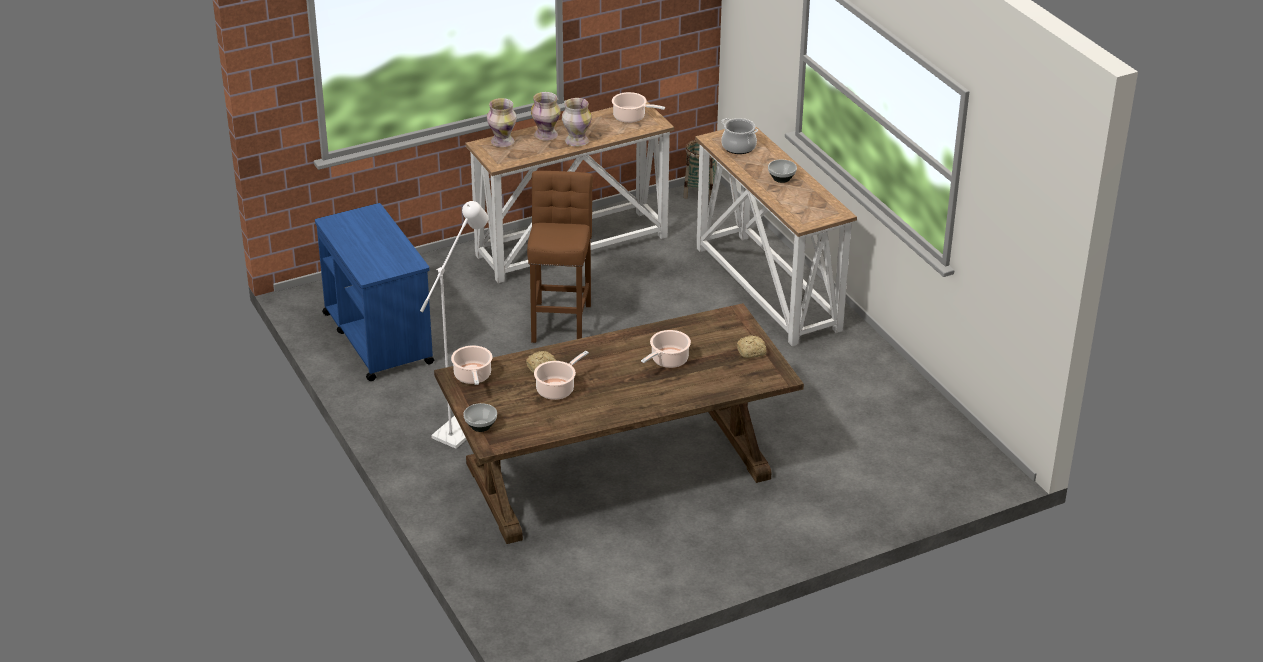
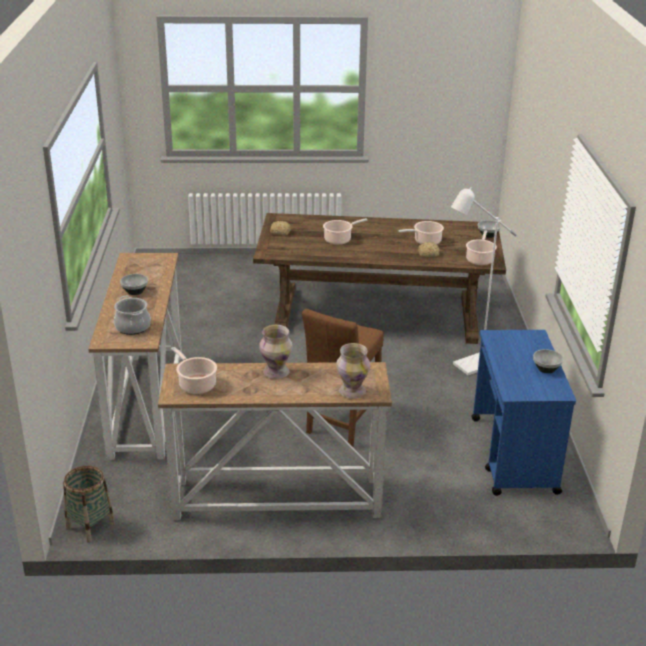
camera: 155 degrees left, 5 degrees down
(348, 241) = (546, 369): none -> bowl
(546, 135) = (300, 387): vase -> none

